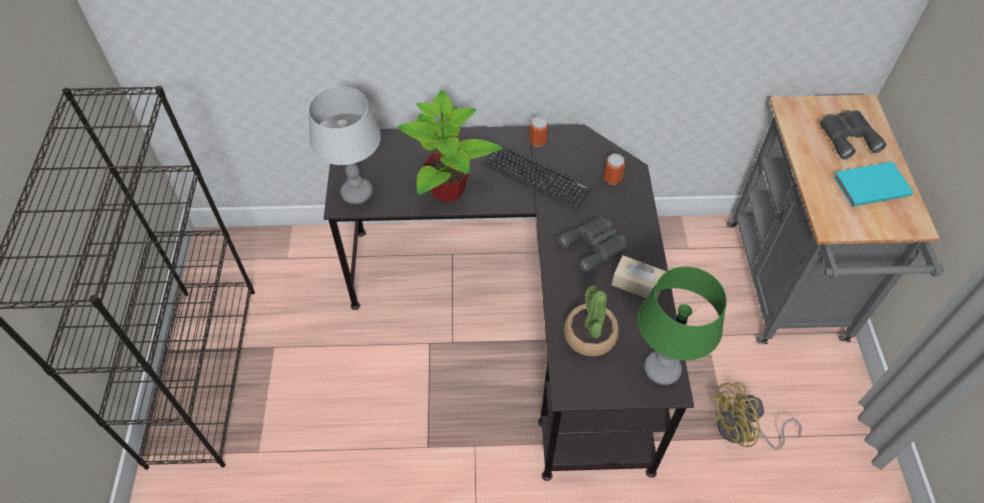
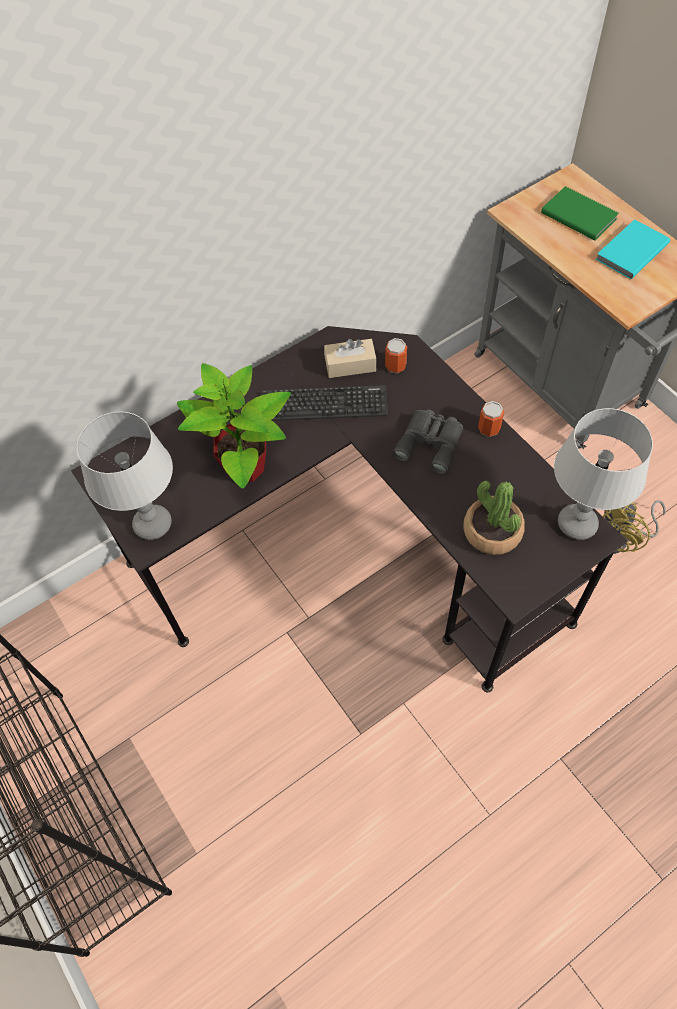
camera: 30 degrees left, 5 degrees up
(538, 141) = (296, 366): can -> can (489, 428)
(637, 284) = (496, 456): beige tissue box -> beige tissue box (350, 365)
(661, 369) = (576, 524): green table lamp -> grey table lamp
(847, 136) = (579, 215): grey binoculars -> green book

